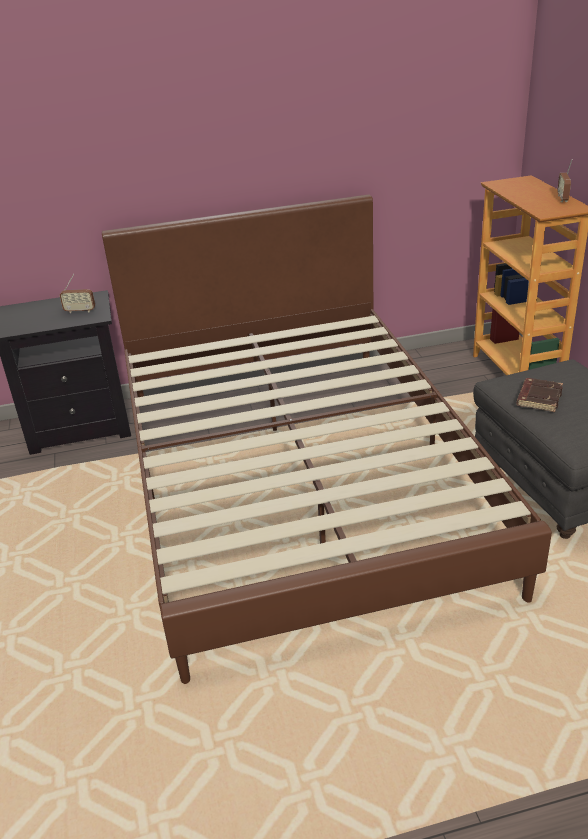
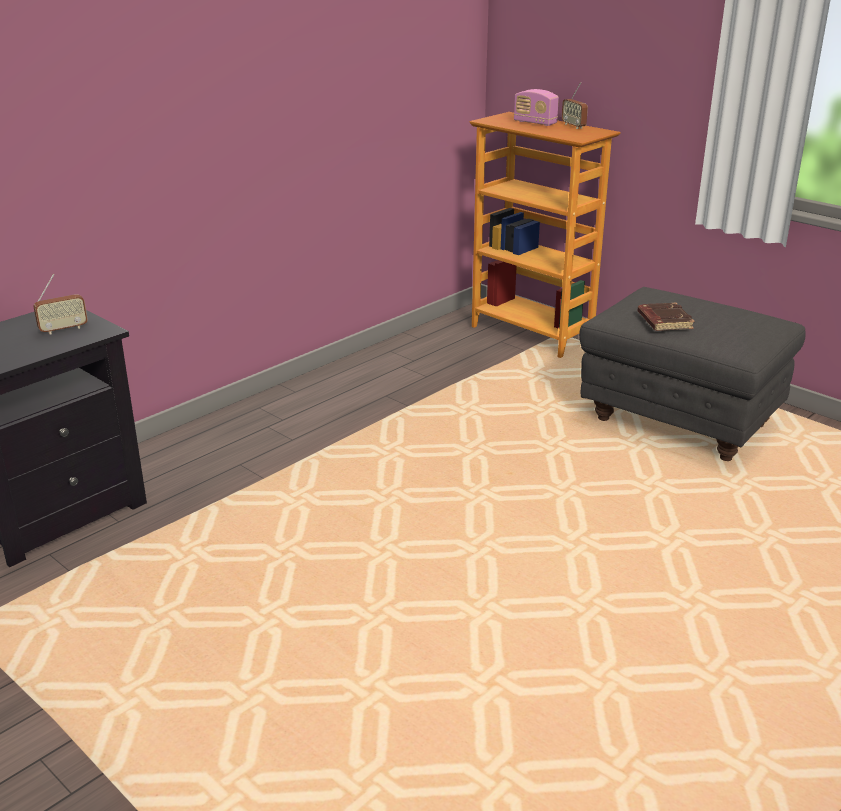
camera: 35 degrees left, 5 degrees down
(299, 481) = (420, 489): brown bed -> none
(533, 191) = (535, 123): none -> radio

